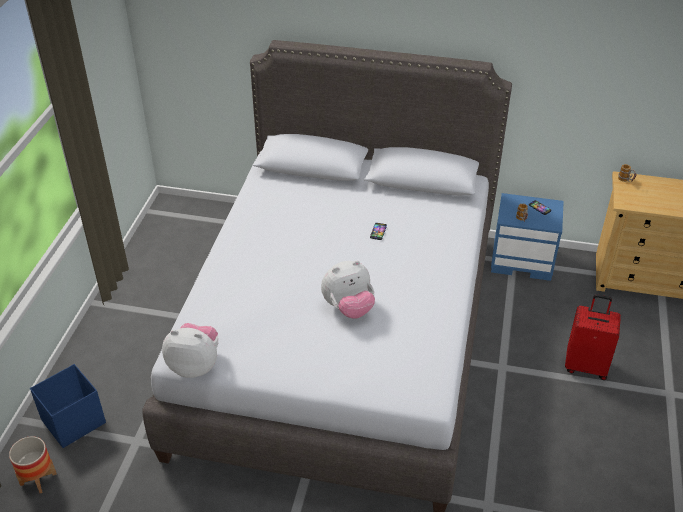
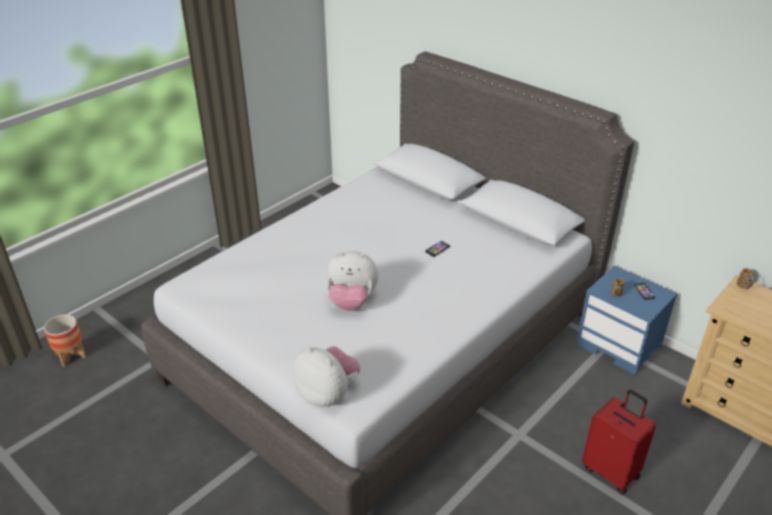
camera: 30 degrees right, 5 degrees down
(72, 422) = (128, 325): blue storage box -> none
(195, 365) = (187, 297): plush toy -> plush toy (328, 394)

